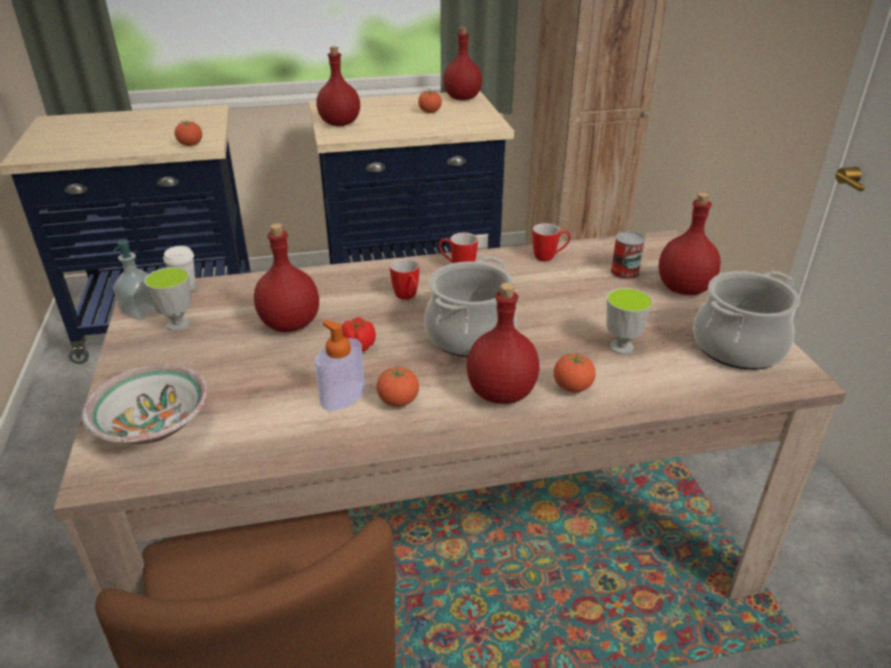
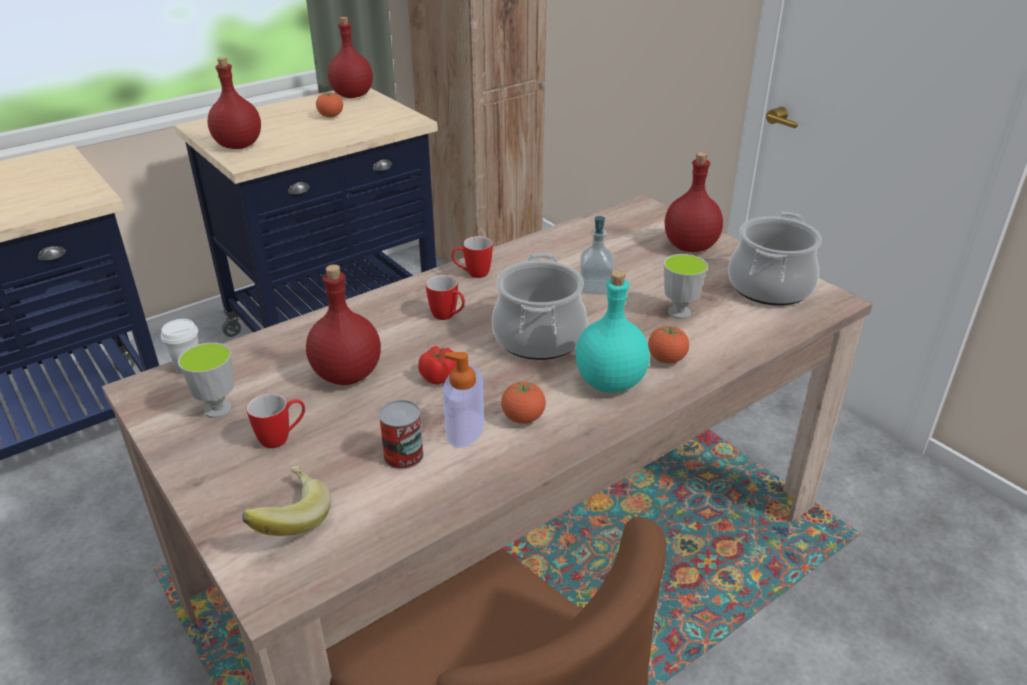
camera: 25 degrees left, 0 degrees up
(142, 311) = (158, 407): soap dispenser -> soap dispenser (595, 288)
(154, 424) = (288, 519): bowl -> banana
(190, 145) = (72, 202): tomato -> none
(501, 392) = (610, 381): red bottle -> turquoise bottle
(549, 257) = (552, 244): mug -> mug (282, 438)
(624, 272) = (630, 243): can -> can (403, 455)

